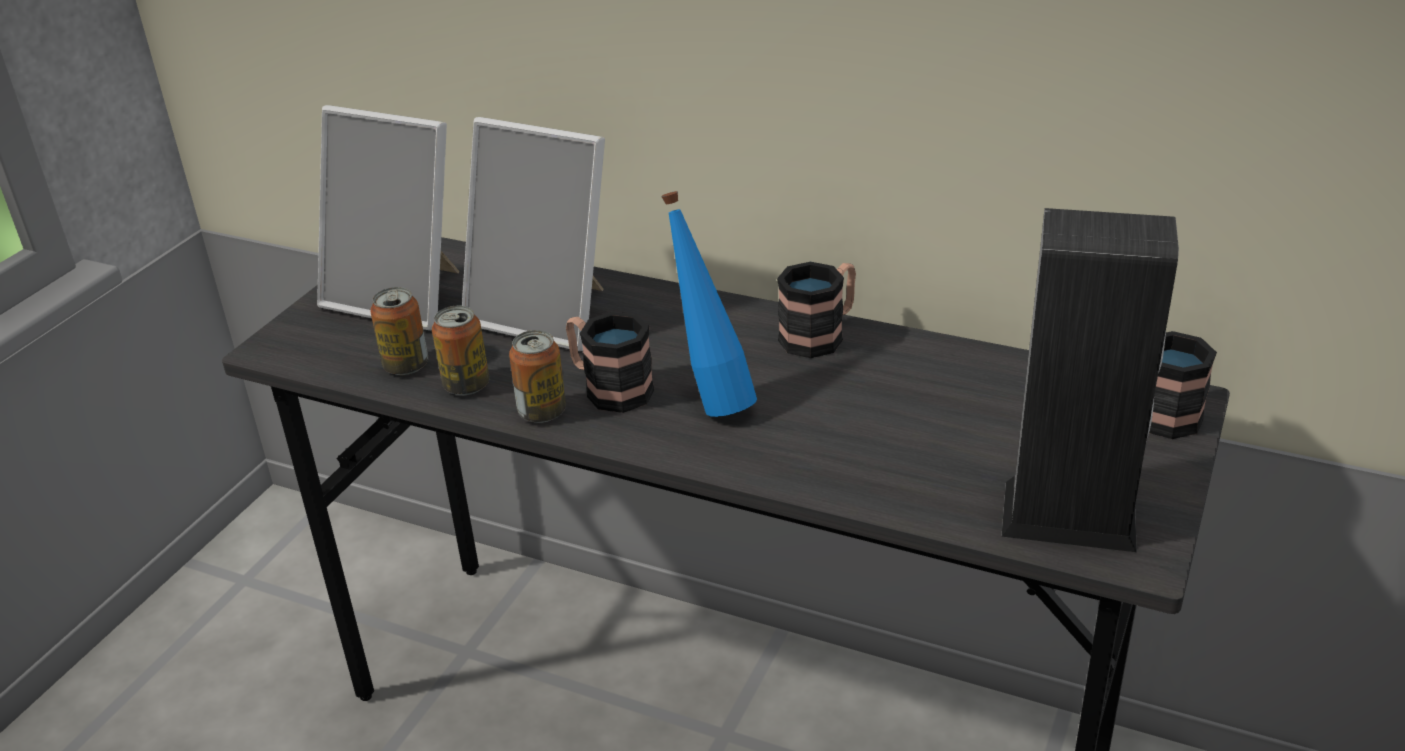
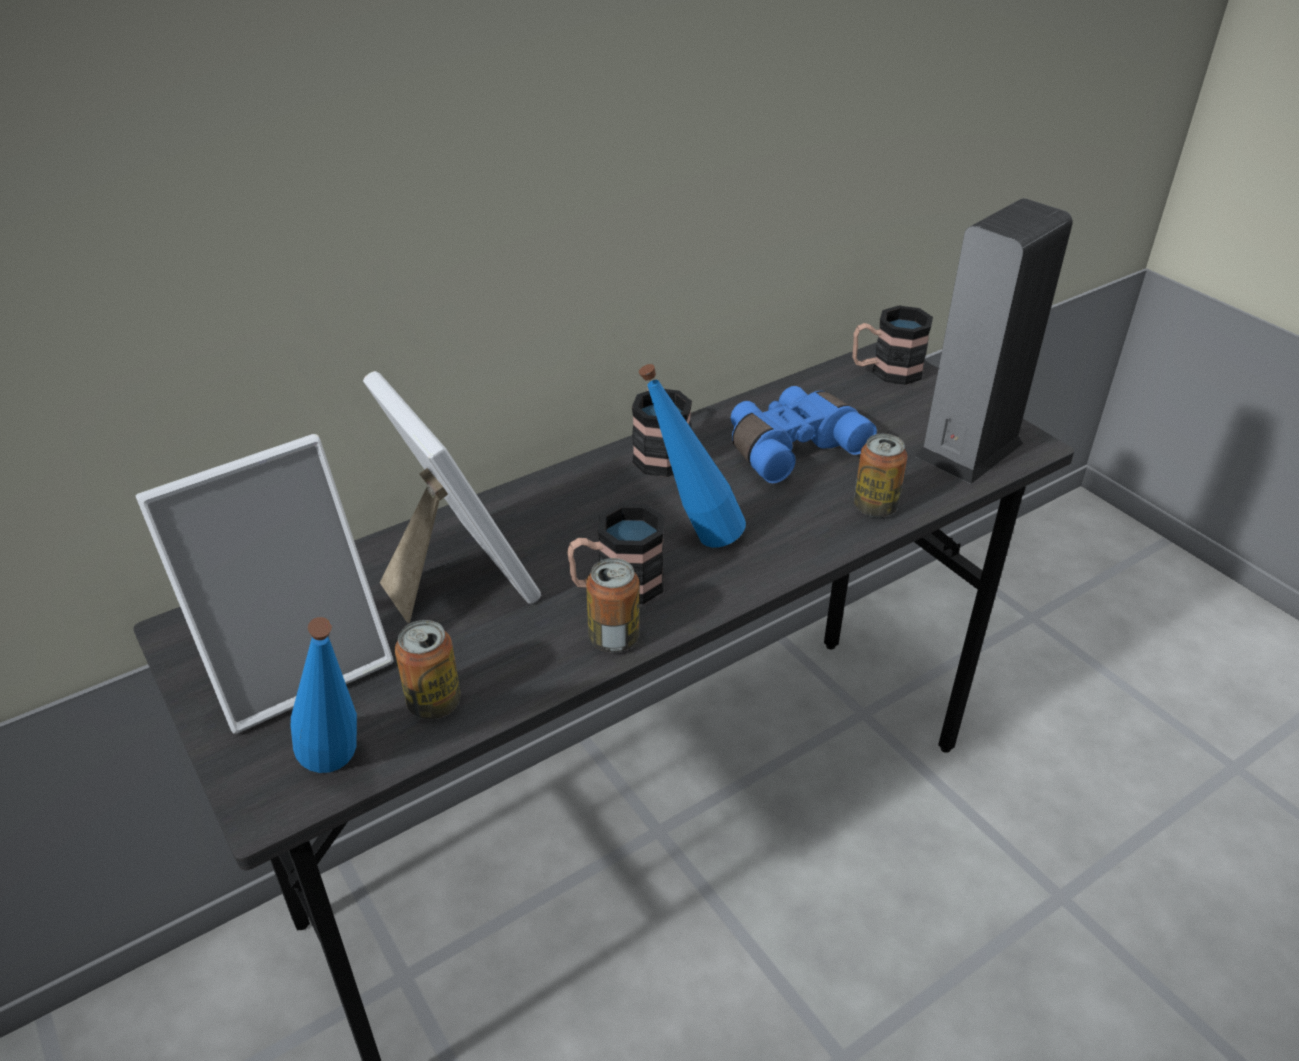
camera: 60 degrees left, 5 degrees up
(313, 362) = (343, 774): none -> blue bottle
(466, 385) = (517, 672): can -> can (875, 507)
(548, 315) = (456, 577): picture frame -> picture frame turned 90 degrees counterclockwise
(921, 400) = (790, 447): none -> blue binoculars

